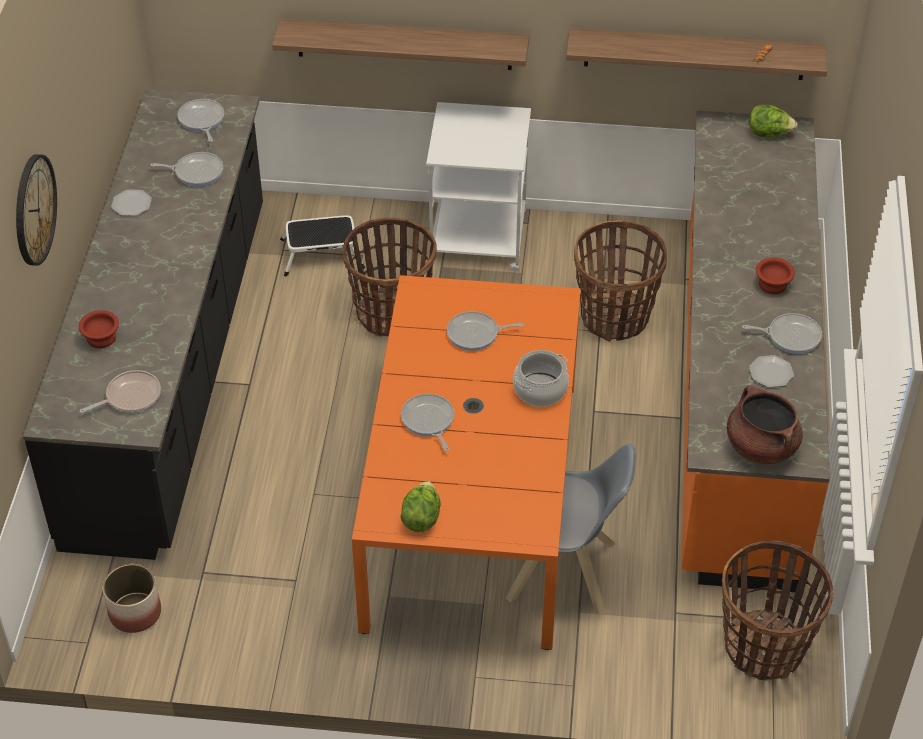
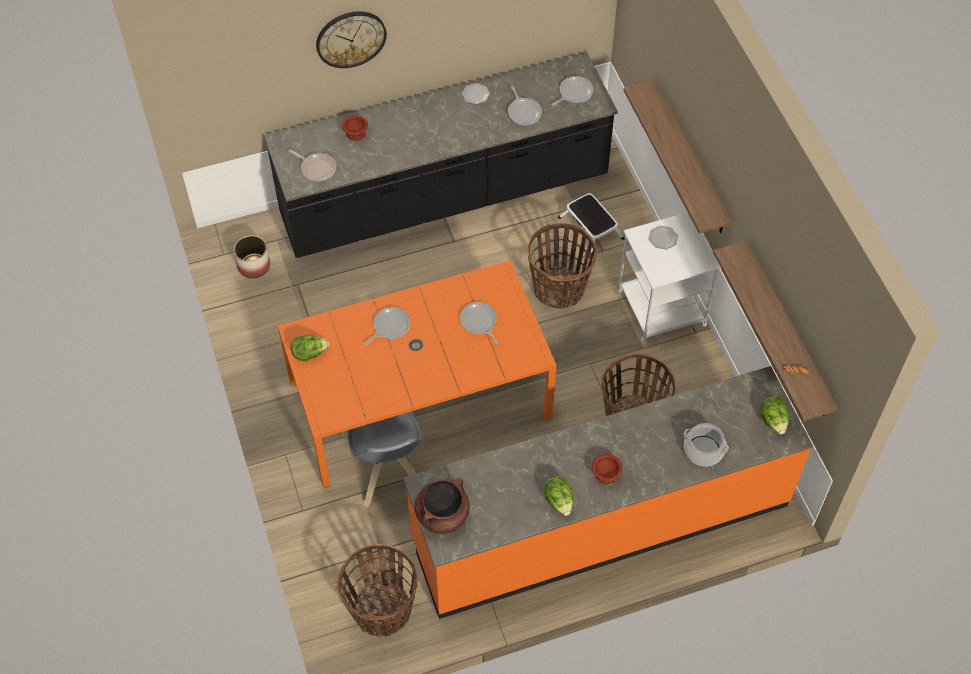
camera: 65 degrees right, 10 degrees up
(540, 390) = (448, 376): cooking pot -> cooking pot (703, 451)
(771, 373) = (516, 500): plate -> plate (663, 238)
(790, 336) = (559, 501): frying pan -> lettuce

